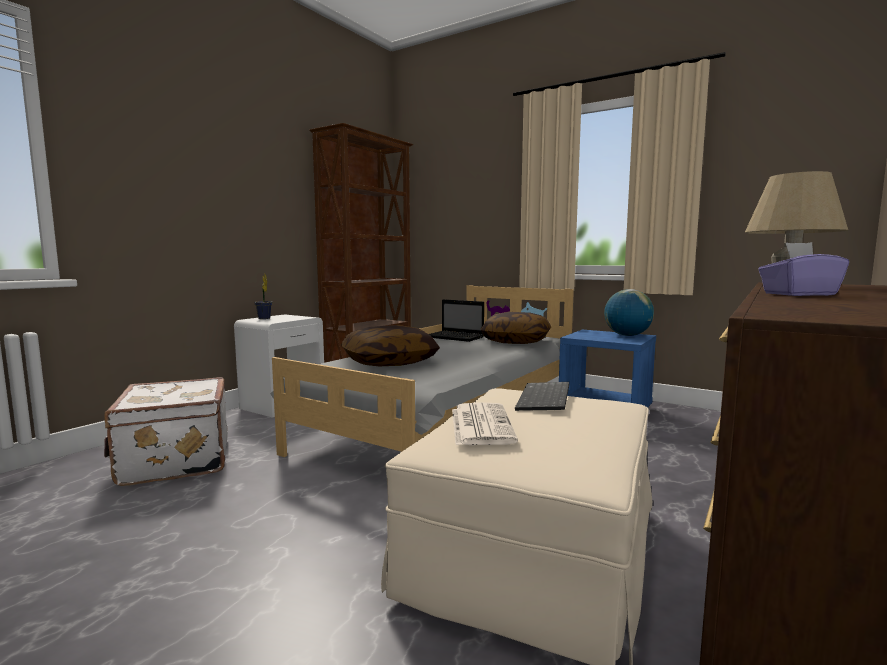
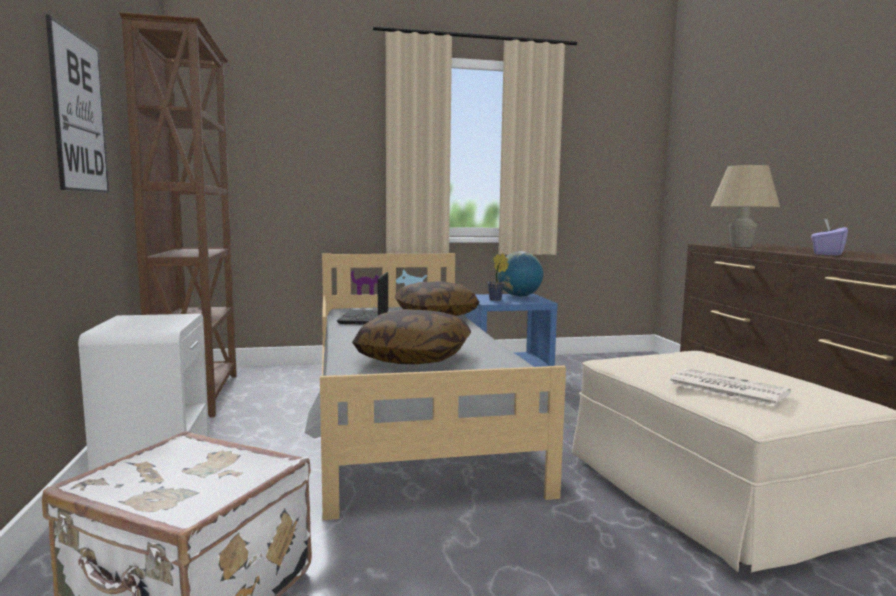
camera: 45 degrees left, 0 degrees up
(257, 195) = (79, 113): none -> picture
(263, 318) = (122, 326): potted plant -> potted plant (496, 300)
(456, 337) = (364, 319): laptop -> laptop turned 105 degrees clockwise
(545, 399) = (675, 359): keyboard -> none

